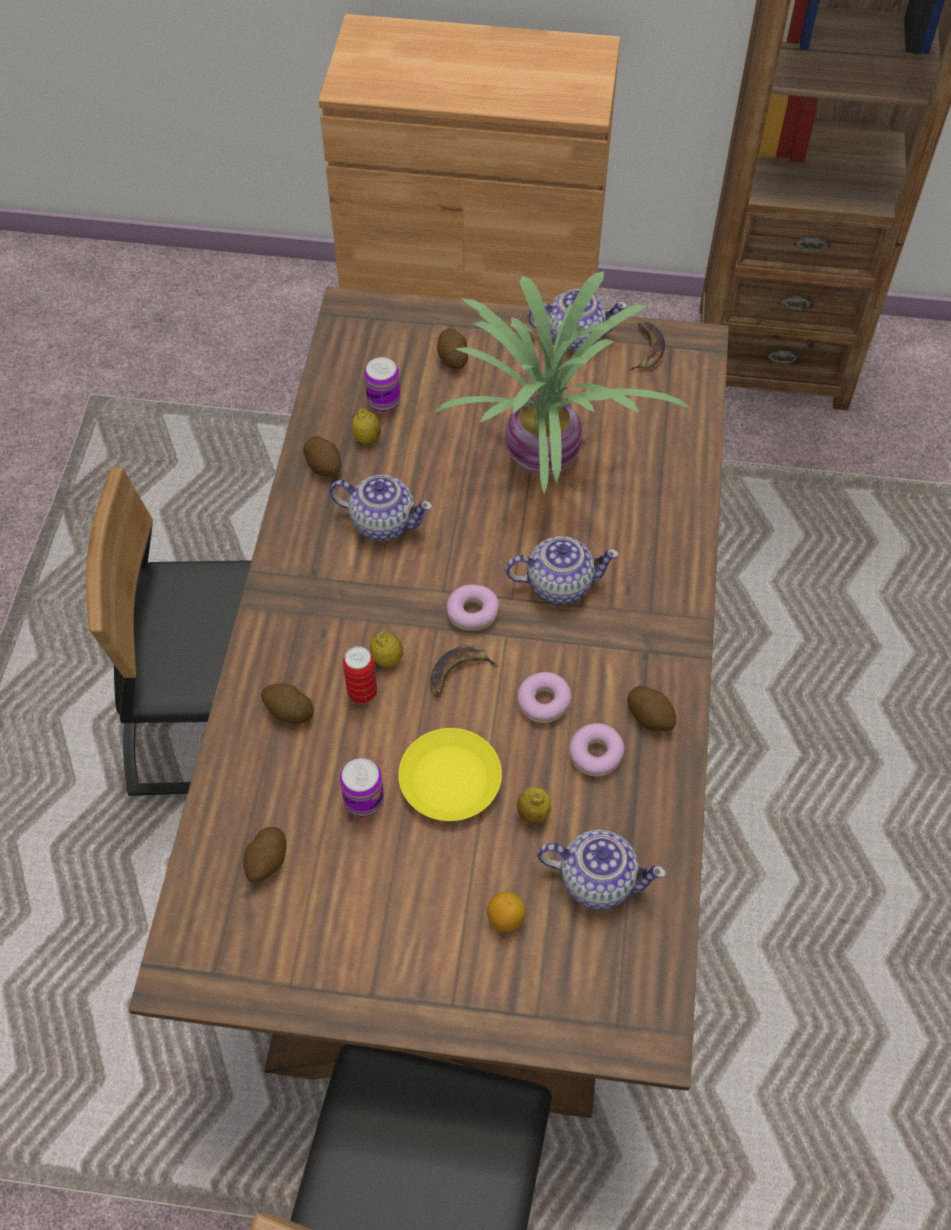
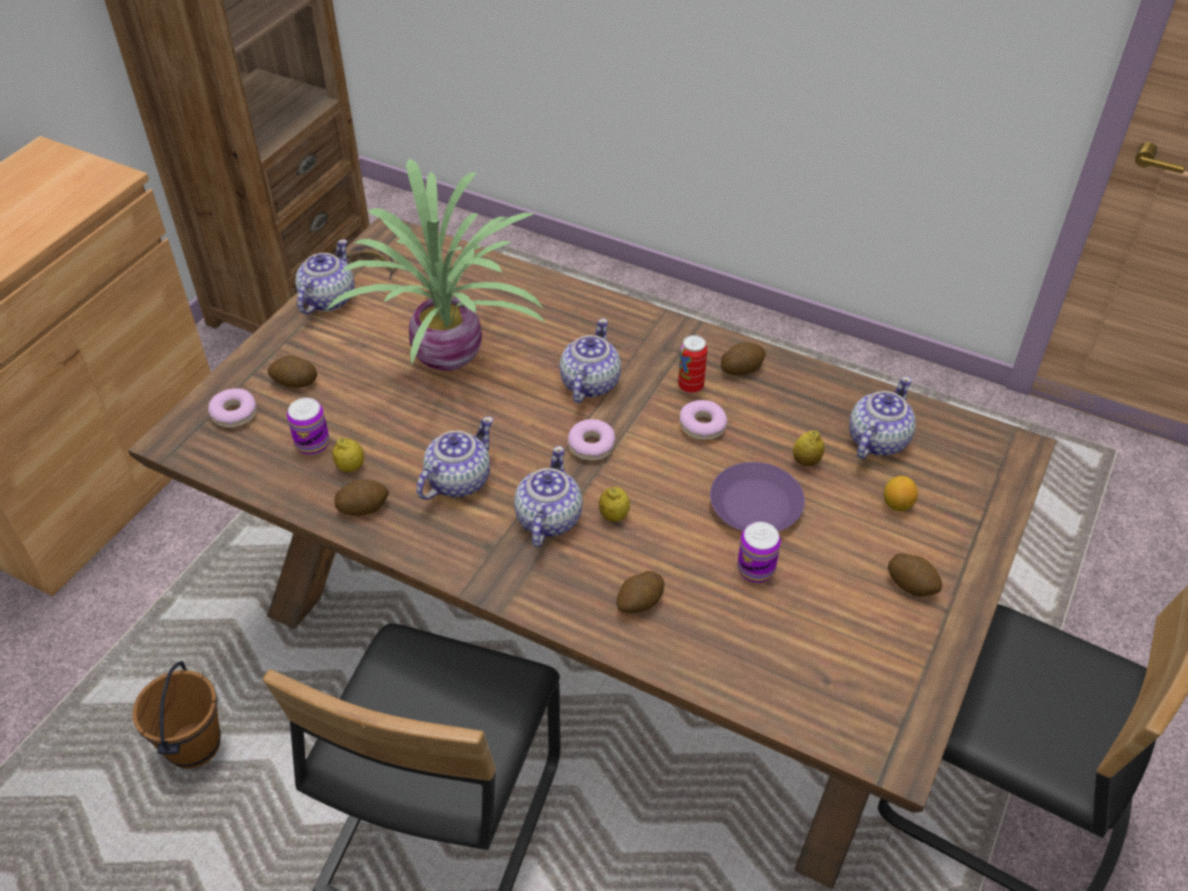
camera: 70 degrees left, 10 degrees down
(245, 513) = (193, 745): none -> brown bucket
(267, 861) = (796, 657): potato -> potato (912, 584)
(362, 607) = (548, 519): none -> teapot
(362, 692) = (642, 542): can -> can (690, 386)
(451, 779) = (756, 504): yellow plate -> purple plate
(458, 673) = (650, 471): banana -> none
(596, 754) = (764, 409): donut -> donut (234, 413)

